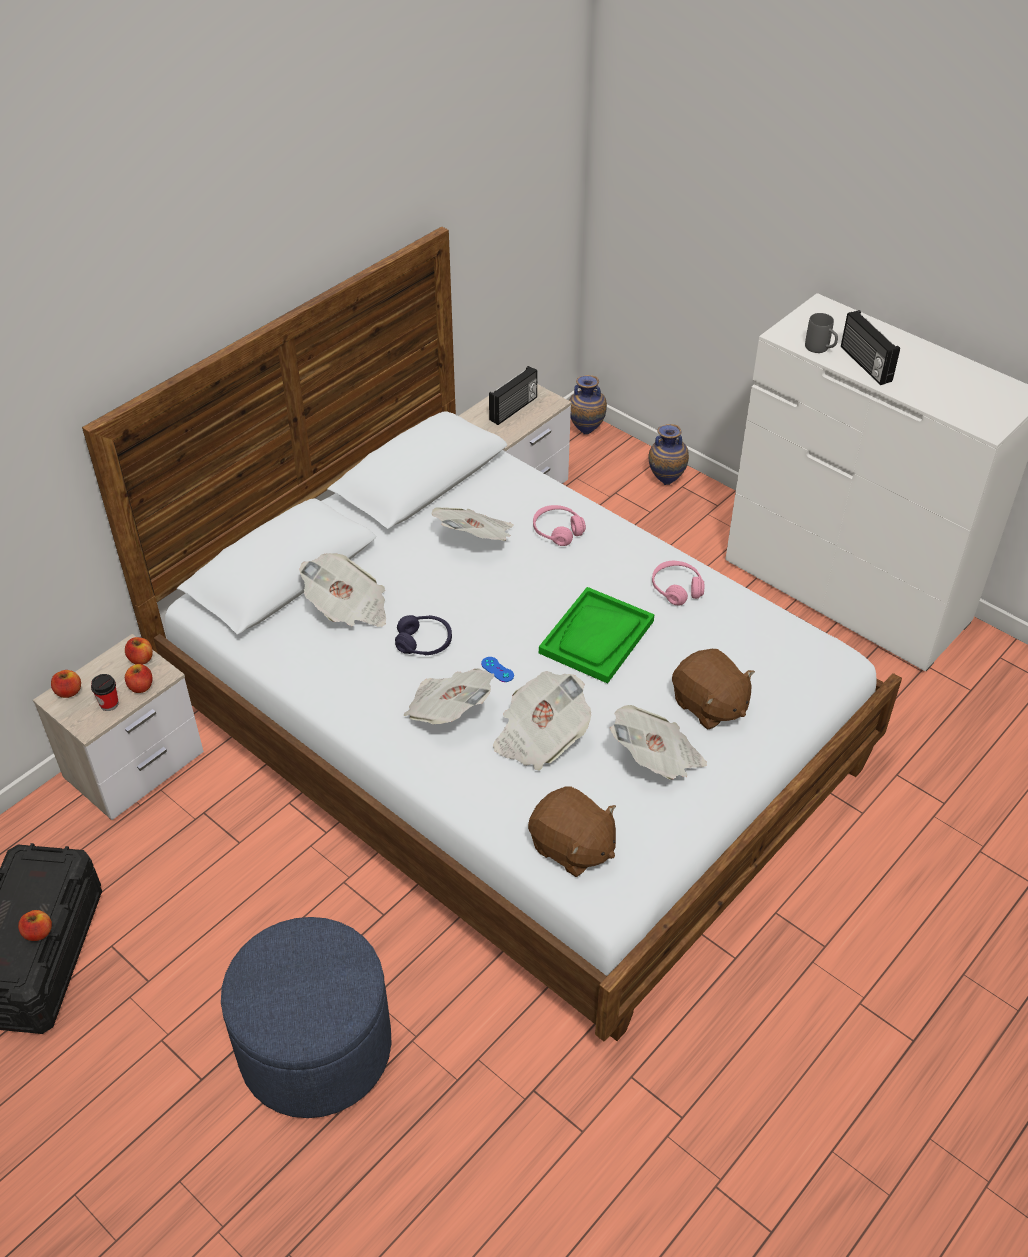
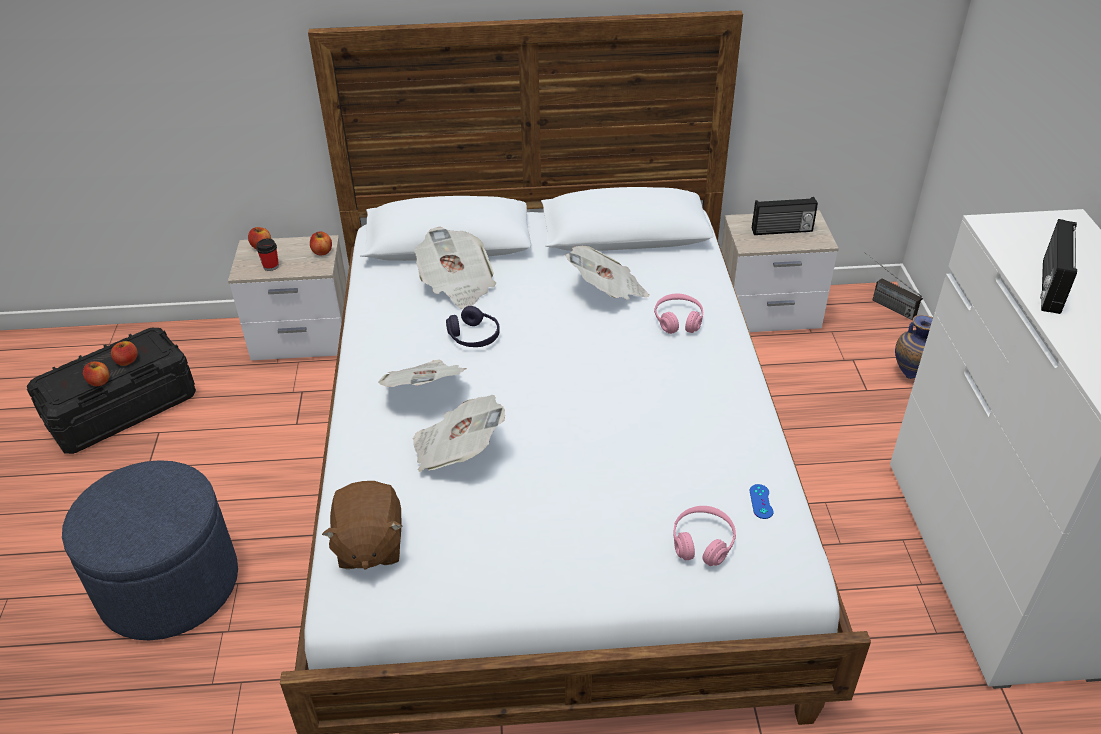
camera: 45 degrees right, 5 degrees down
(141, 686) = (300, 267): apple -> apple (127, 361)
(497, 669) = (496, 386): blue game controller -> blue game controller (761, 501)
(586, 431) = (883, 302): vase -> radio
(596, 637) = (601, 411): green tray -> none
(657, 759) = (522, 532): newspaper -> none
(676, 589) = (719, 418): pink headphones -> pink headphones (702, 542)
(709, 705) = (622, 523): brown plush toy -> none
(820, 349) = (1016, 252): grey mug -> none

